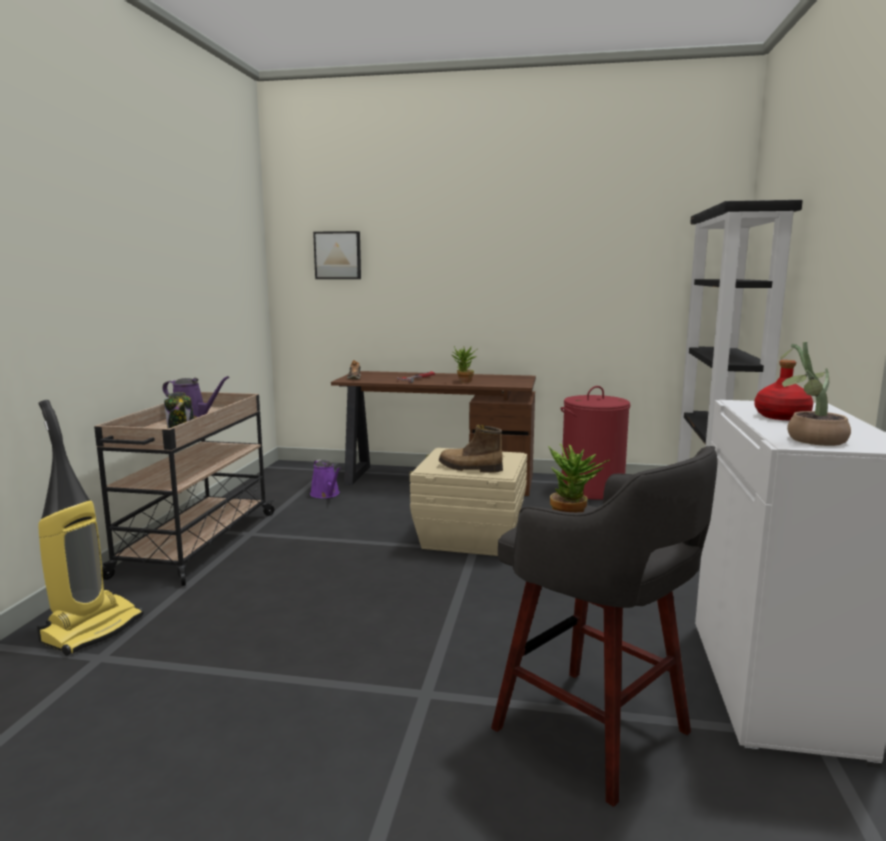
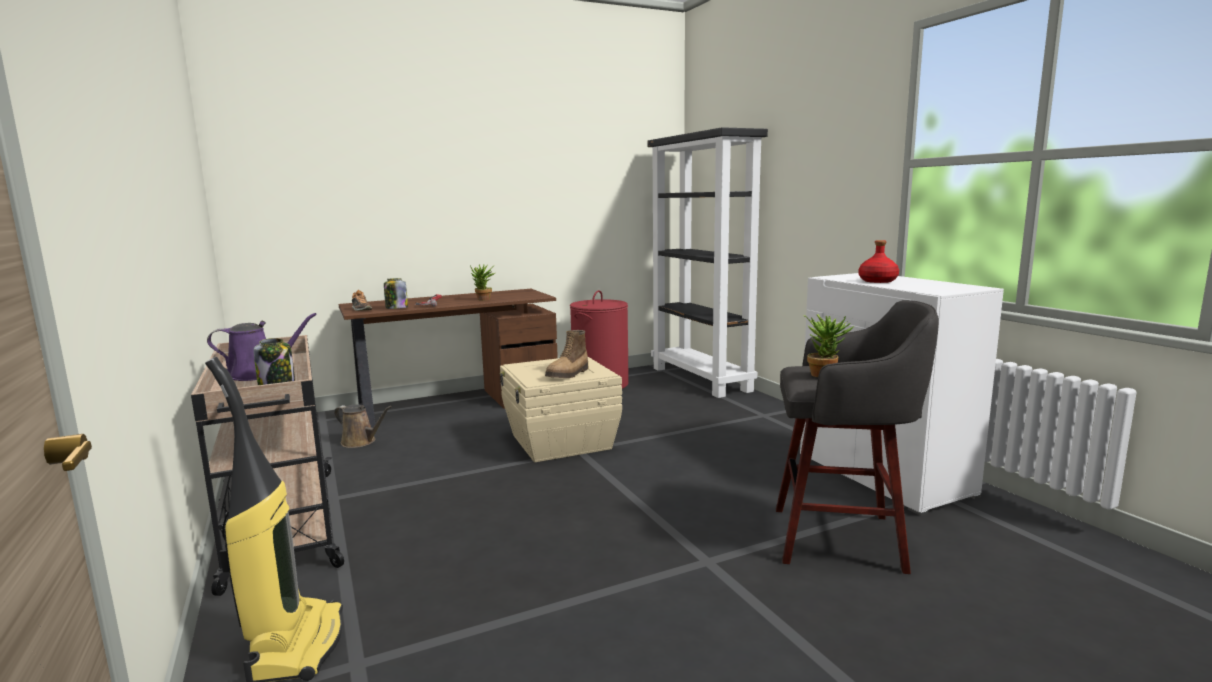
camera: 35 degrees left, 0 degrees up
(326, 494) = (361, 442): purple watering can -> brown watering can
(338, 255) = (305, 174): picture -> none
(380, 380) = (396, 308): none -> jar
(469, 468) = (568, 374): boot -> boot turned 45 degrees counterclockwise
(809, 439) = (935, 289): potted plant -> none

